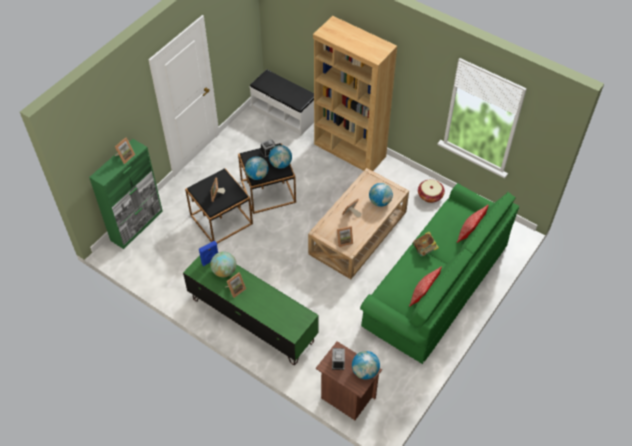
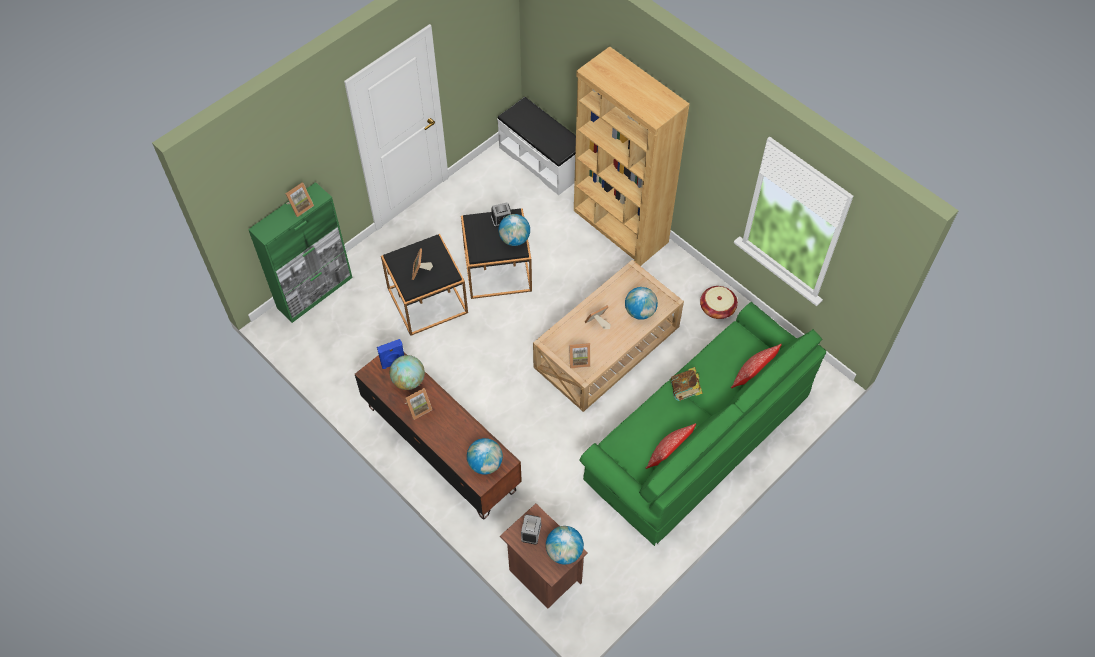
camera: 10 degrees right, 5 degrees up
(252, 319) = (440, 447): green tv stand -> brown tv stand
(257, 175) = (480, 251): globe -> globe (485, 464)

